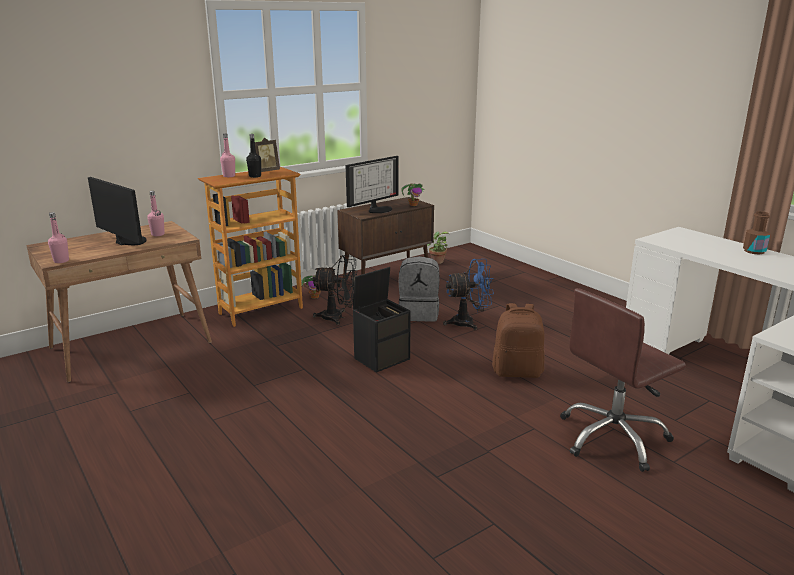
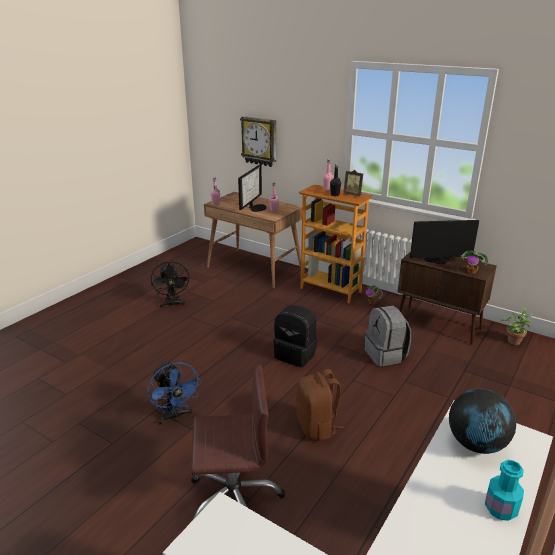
camera: 70 degrees right, 5 degrees up
(62, 143) = (259, 141): none -> wall clock
(338, 317) = (345, 321): black fan -> black fan (172, 304)
(378, 209) = (437, 260): monitor -> monitor turned 150 degrees clockwise
(382, 358) = (296, 355): black storage box -> black backpack
(468, 323) = (391, 384): blue fan -> blue fan (175, 416)
(613, 438) = (234, 499): brown office chair -> brown office chair turned 135 degrees clockwise
(689, 243) = (476, 444): none -> globe
(754, 251) = (500, 508): brown bottle -> turquoise bottle

